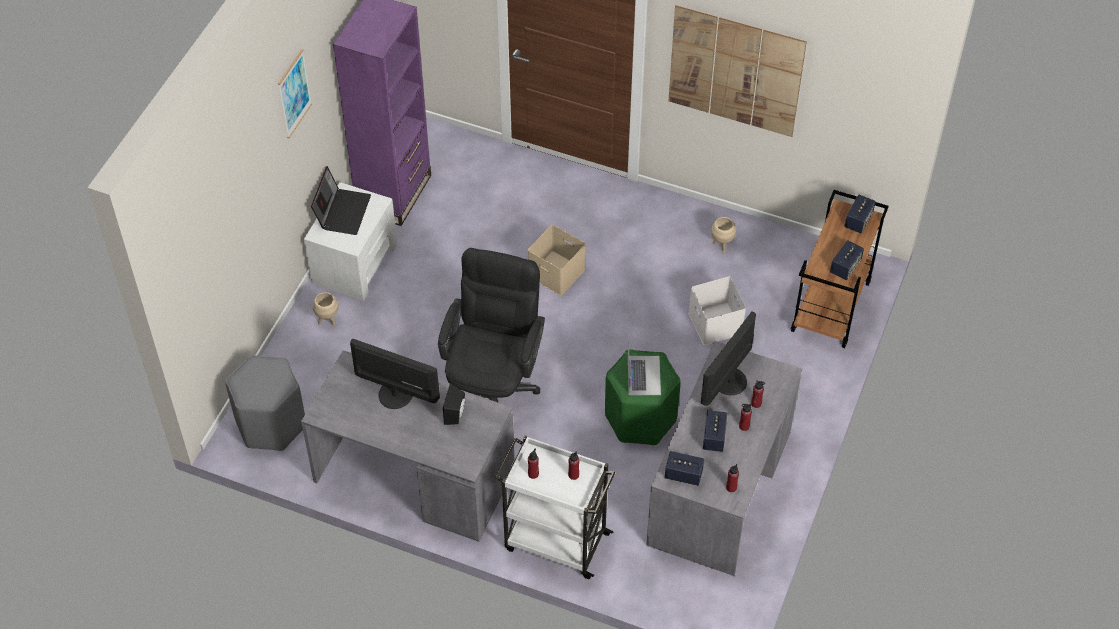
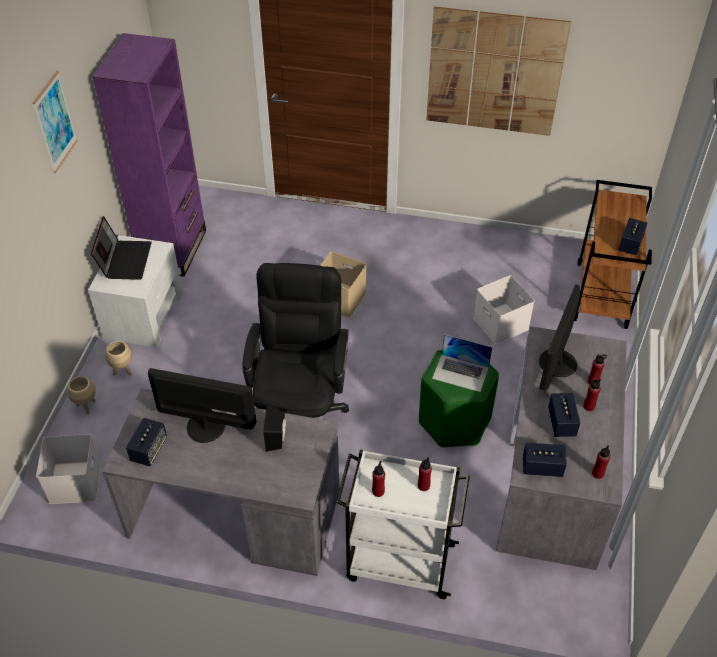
camera: 10 degrees left, 5 degrees down
(271, 423) = (74, 481): grey stool -> white storage box
(643, 375) = (460, 373): laptop -> laptop turned 120 degrees clockwise
(722, 246) = (486, 256): beige planter -> beige planter (87, 407)
(858, 221) = (626, 204): speaker -> speaker (149, 450)

